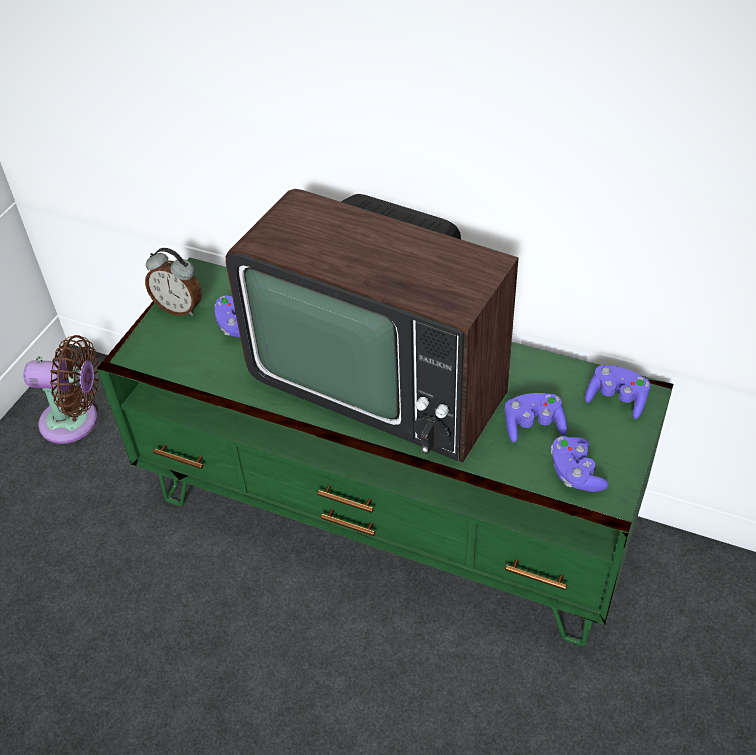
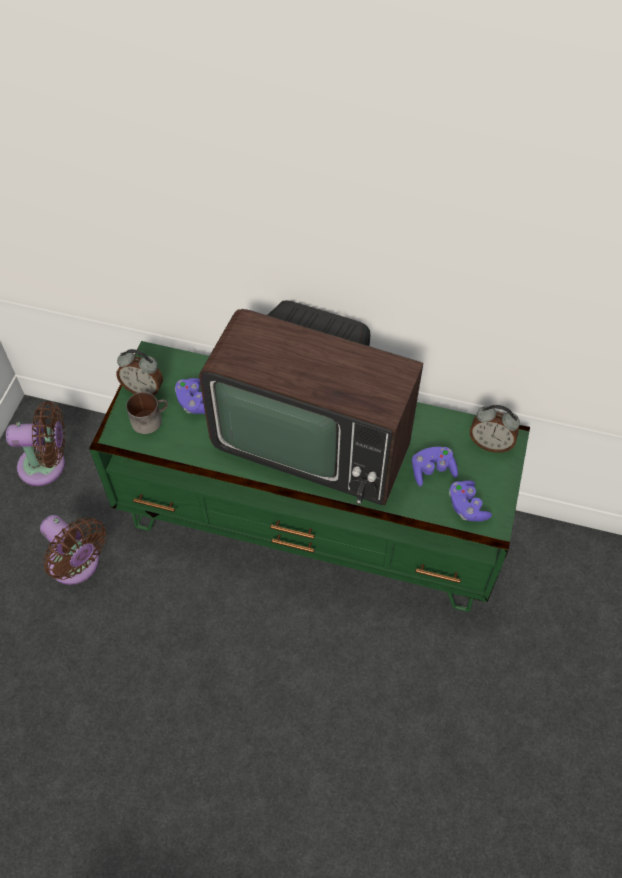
camera: 10 degrees left, 10 degrees up
(85, 539) = (77, 565): none -> brown fan
(179, 340) = (150, 419): none -> mug
(616, 399) = (490, 443): purple game controller -> alarm clock

